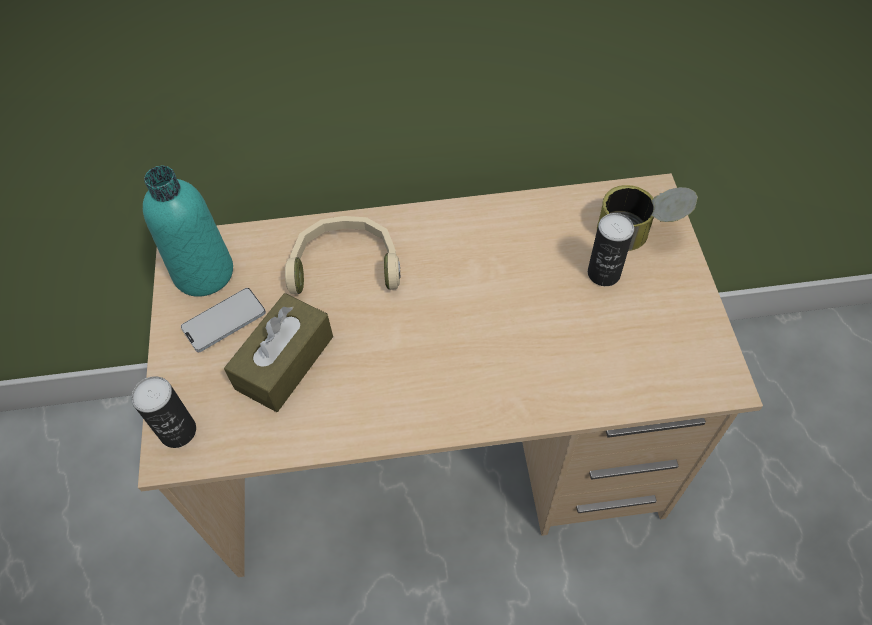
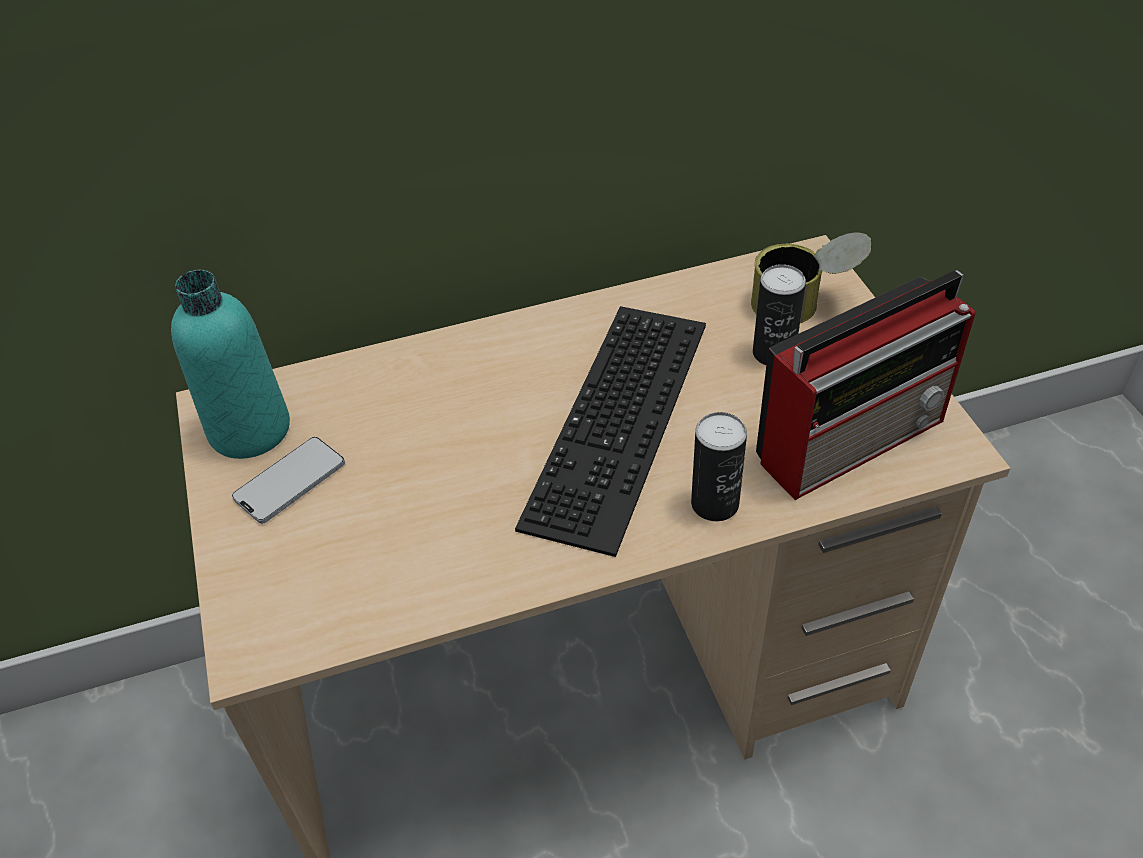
camera: 10 degrees left, 10 degrees down
(178, 431) = (254, 623): can -> can (715, 503)
(285, 362) = (384, 517): brown tissue box -> none
(346, 264) = (440, 391): beige headphones -> none
(475, 315) = (623, 424): none -> keyboard
(647, 358) = (854, 438): none -> radio

